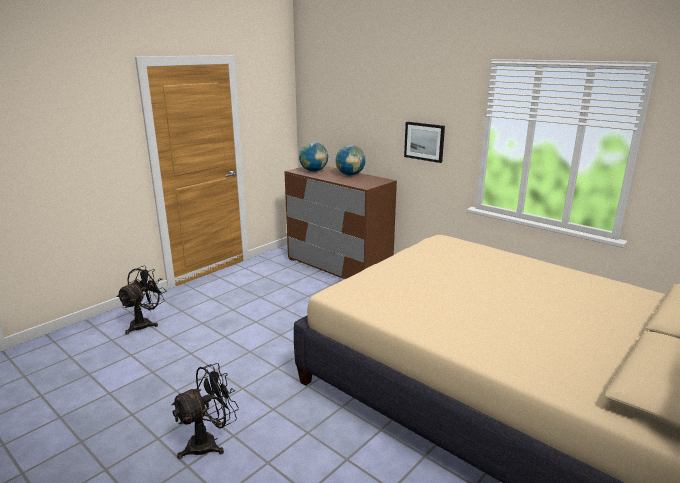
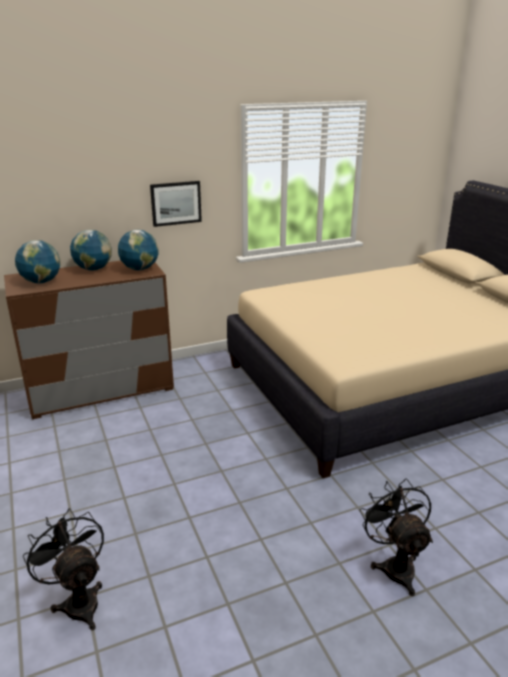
camera: 65 degrees left, 5 degrees up
(367, 183) = (140, 269): none -> globe

